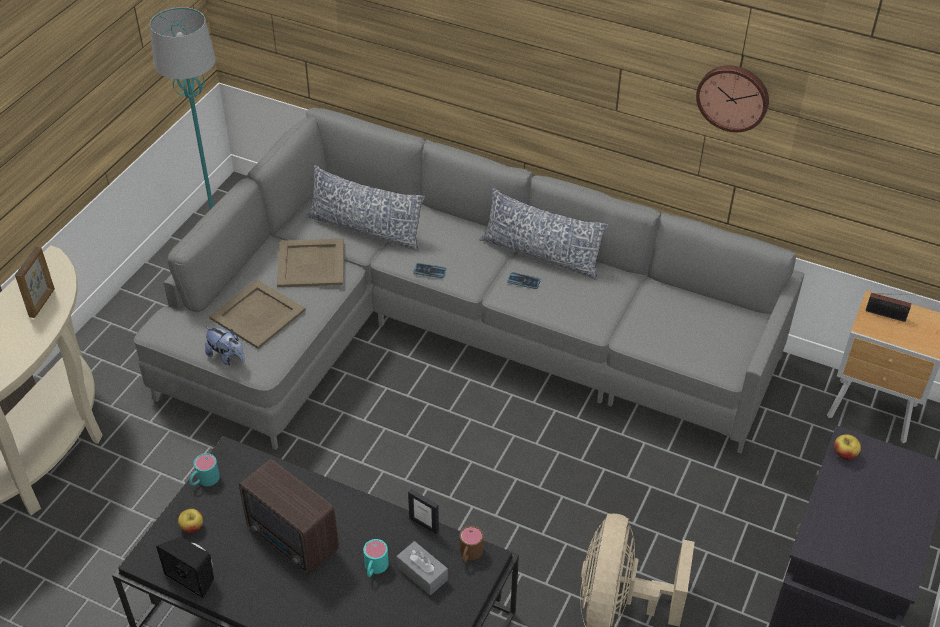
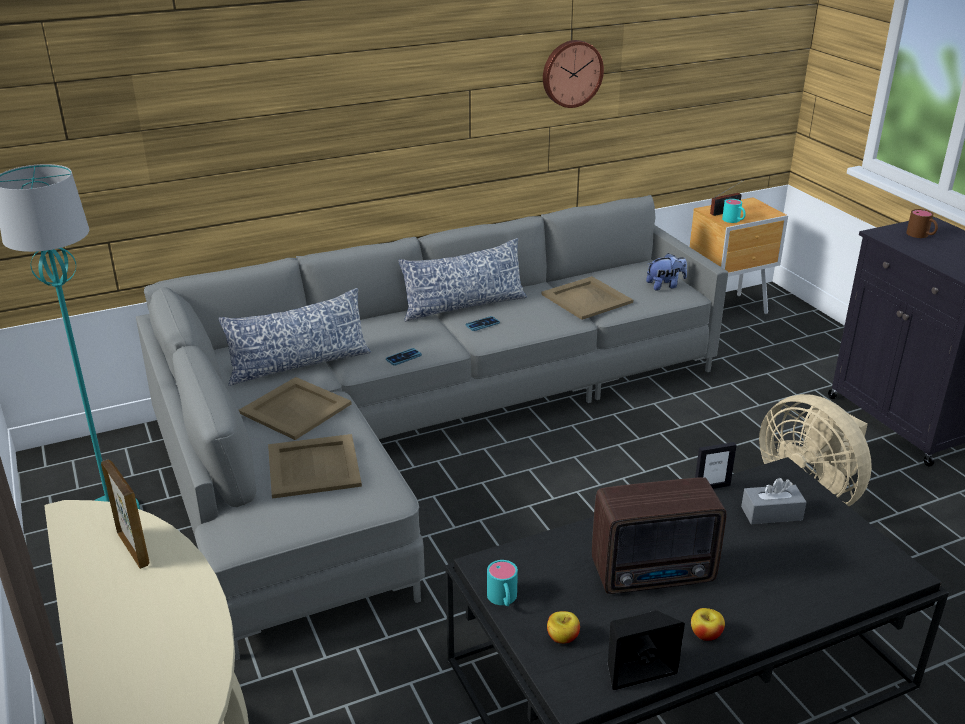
camera: 50 degrees left, 15 degrees down
(227, 357) = (343, 511): plush toy -> plush toy (665, 286)
(374, 568) = (739, 538): turquoise mug -> turquoise mug (734, 220)
(469, 554) = (771, 479): brown mug -> brown mug (921, 235)
(637, 314) = (586, 299): none -> beige tray
(844, 454) = (891, 238): apple -> apple (705, 635)

